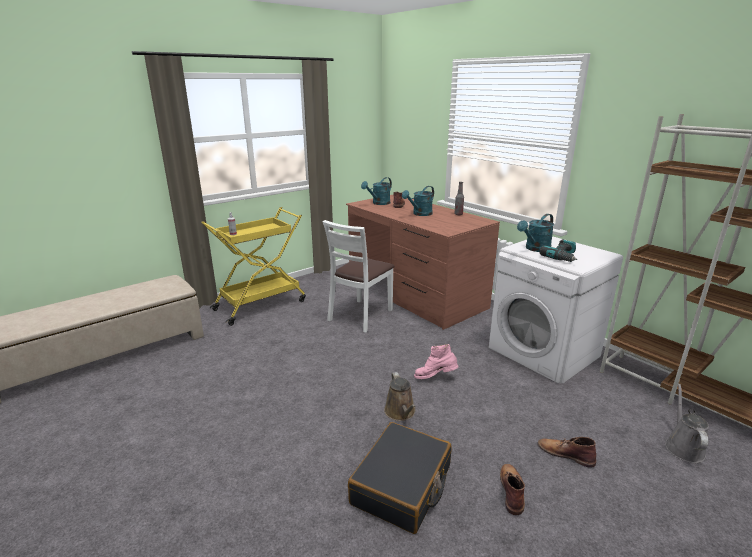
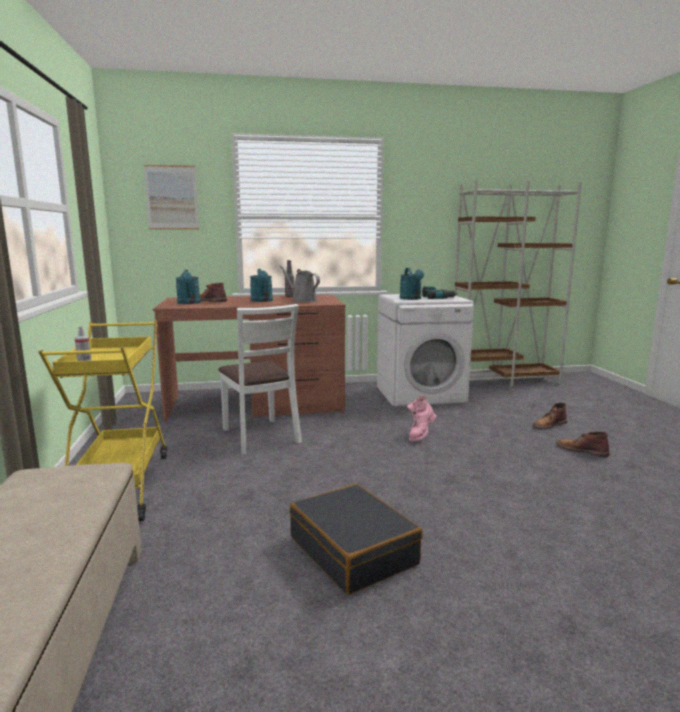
camera: 60 degrees left, 10 degrees down
(401, 412) = (463, 461): brown watering can -> none
(402, 485) = (565, 486): black suitcase -> black suitcase (353, 550)
(413, 115) = (172, 197): none -> picture
(683, 447) = (555, 397): grey watering can -> grey watering can (302, 300)

